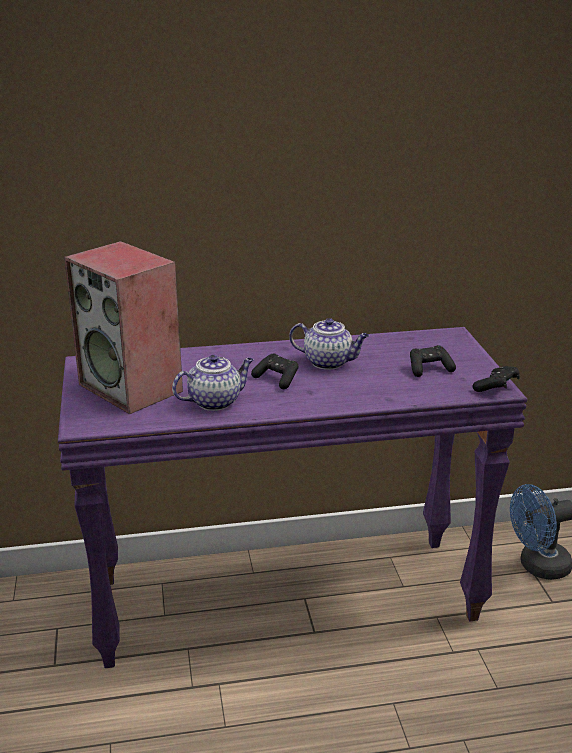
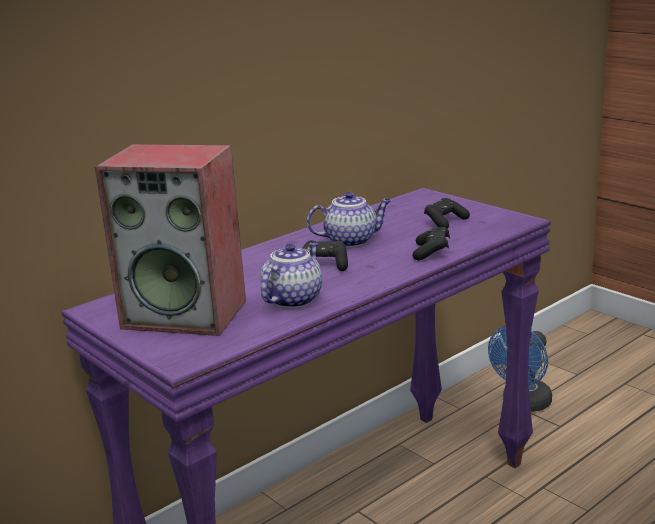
camera: 30 degrees left, 5 degrees down
(496, 388) = (518, 220): black game controller -> black game controller (431, 252)

